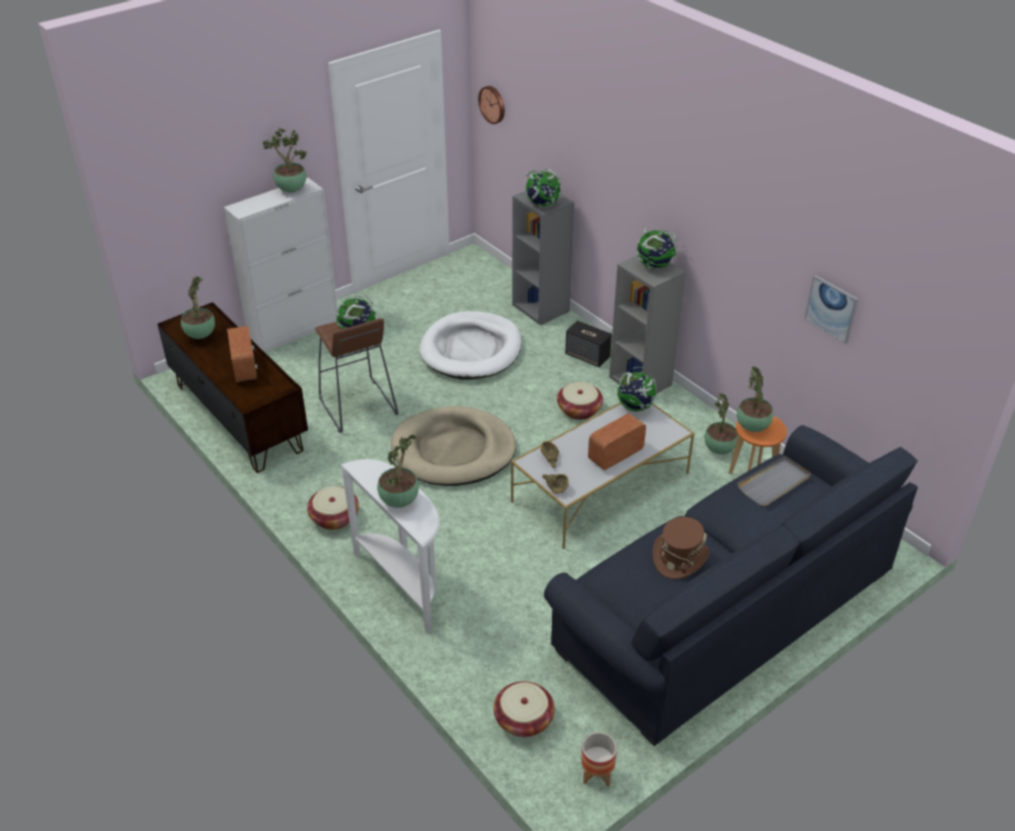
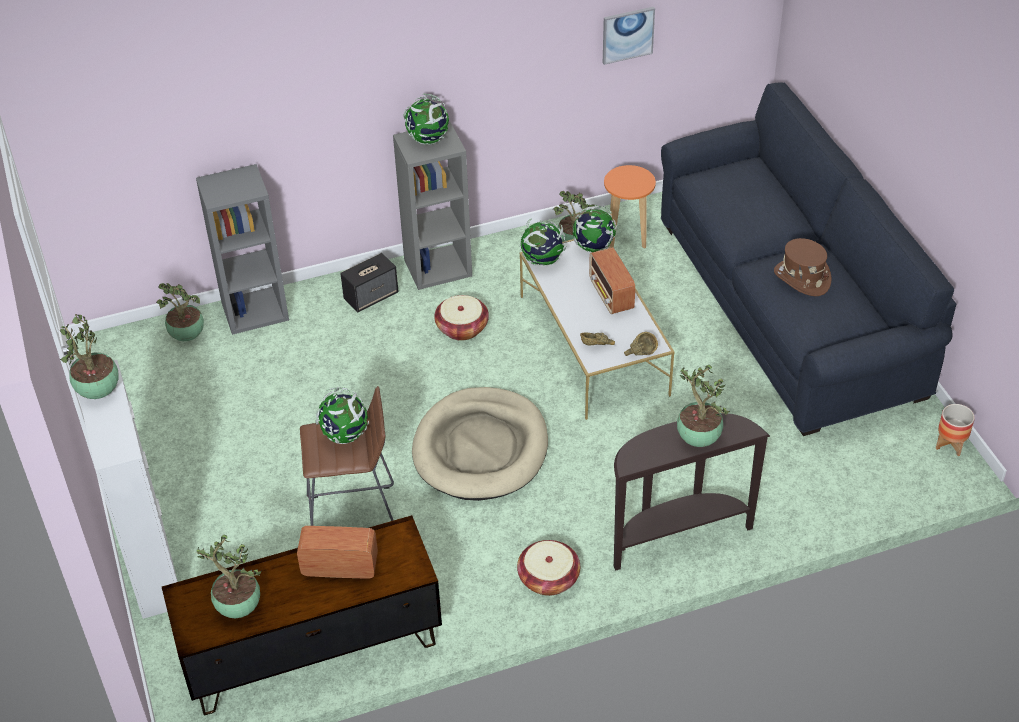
camera: 70 degrees left, 5 degrees up
(404, 584) = (676, 535): white console table -> brown console table
(471, 350) = (301, 392): white dog bed -> none
(493, 104) = (67, 145): wall clock -> none
(523, 719) = (879, 479): basket -> none
(542, 205) = (245, 189): globe -> globe (593, 247)
(752, 428) = (627, 186): potted plant -> potted plant (188, 336)
(774, 483) = (725, 191): grey tray -> none

